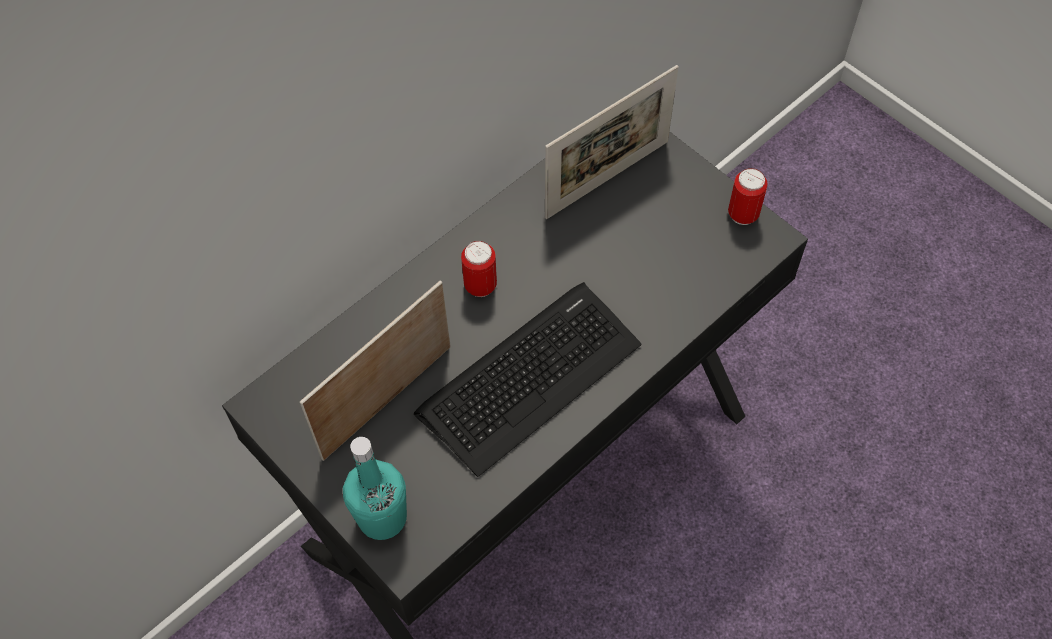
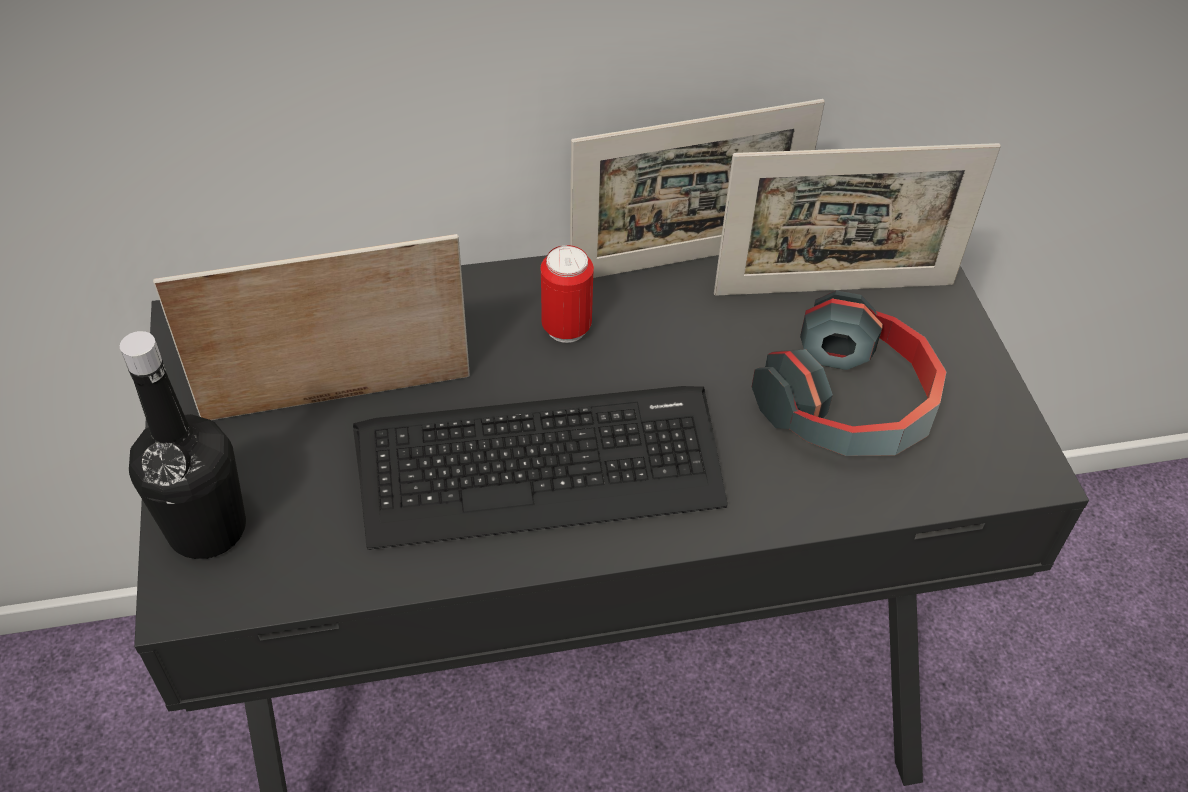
camera: 30 degrees right, 10 degrees down
(382, 517) = (207, 529): turquoise bottle -> black bottle
(513, 204) = (685, 260): none -> picture frame
(662, 249) = (850, 405): none -> headphones
(743, 214) = (1004, 420): can -> none

